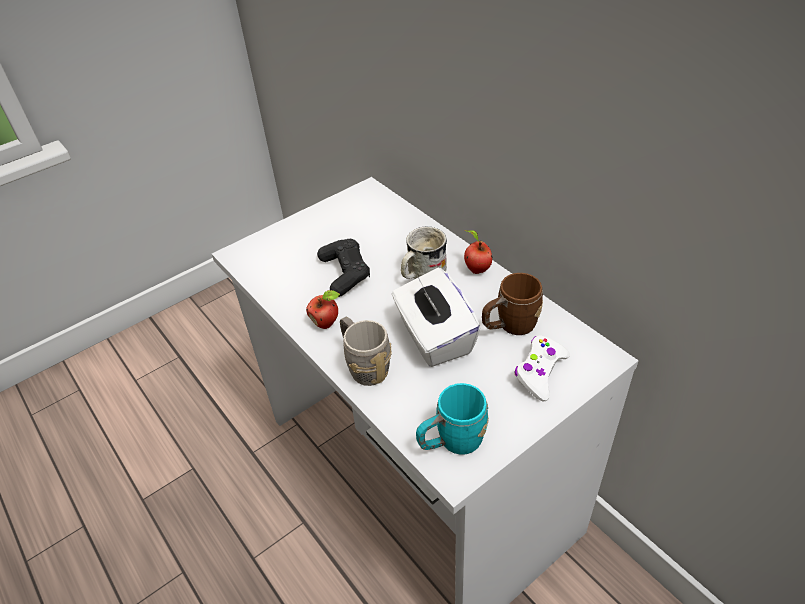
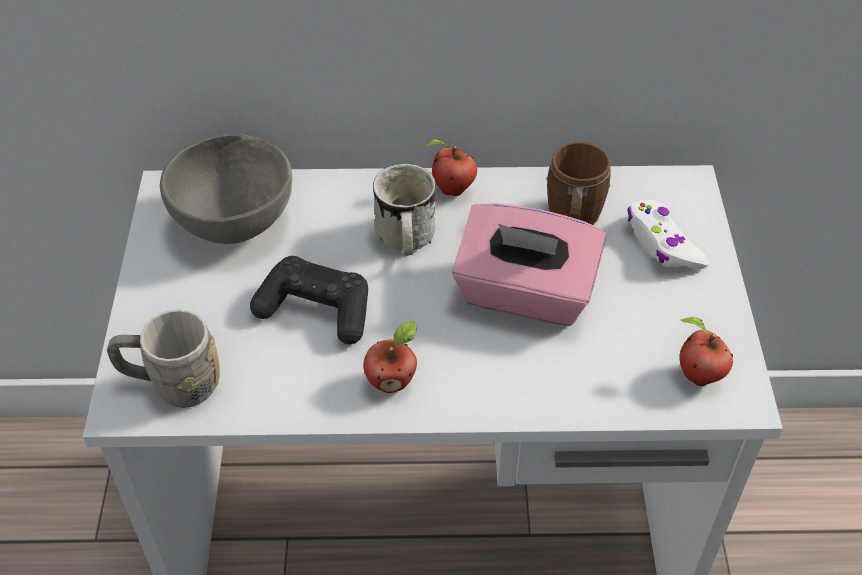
camera: 55 degrees left, 5 degrees up
(364, 365) = (507, 385): grey mug -> grey mug (172, 384)
(371, 219) = (236, 223): none -> grey bowl
(434, 337) = (524, 295): white tissue box -> pink tissue box
(452, 442) = (696, 376): turquoise mug -> apple

